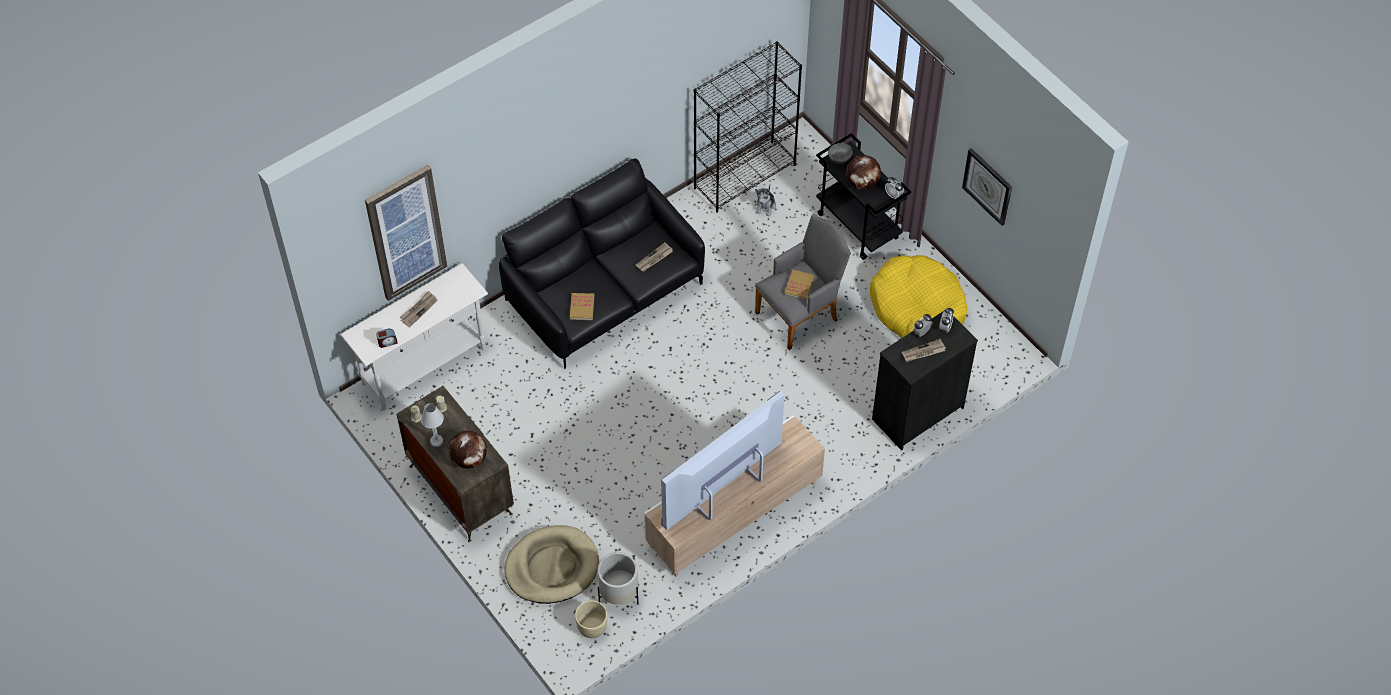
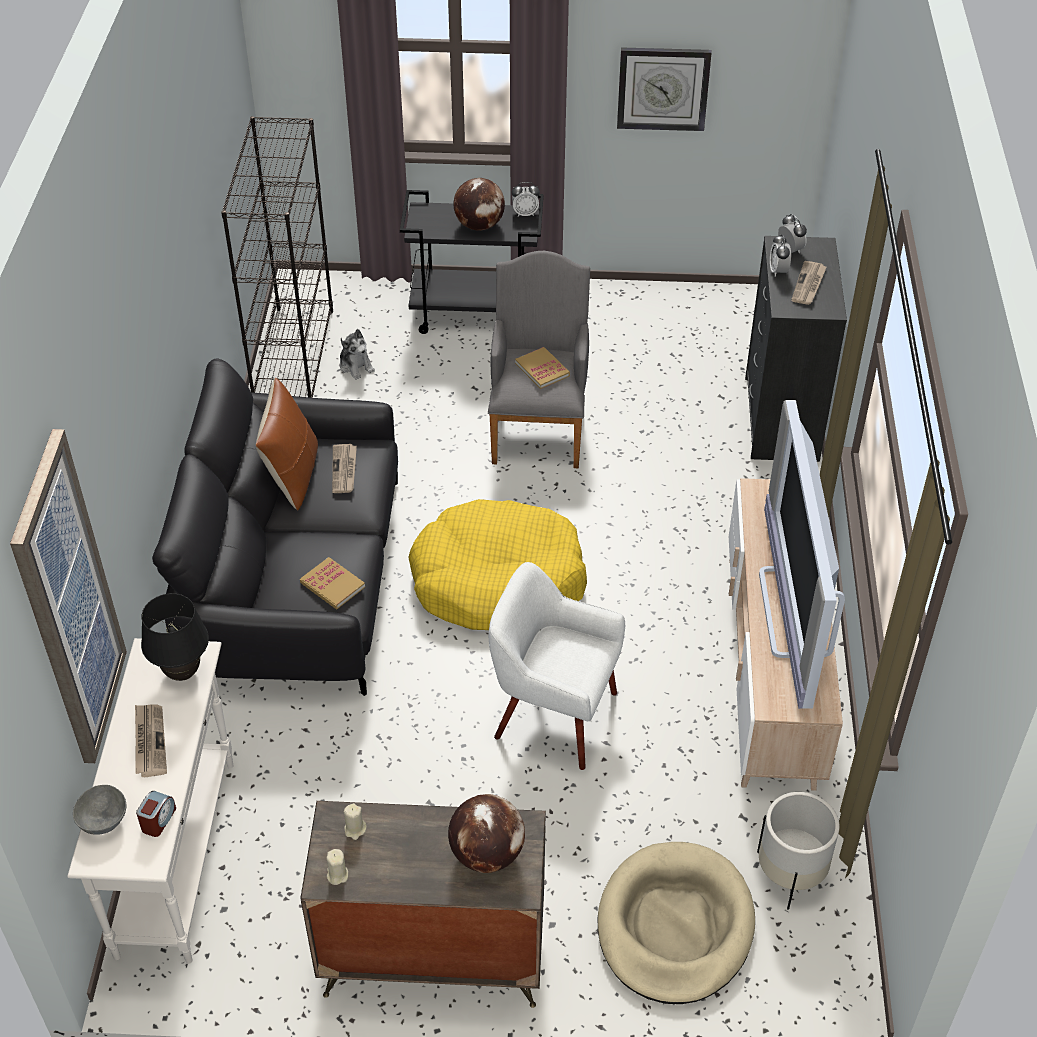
camera: 50 degrees left, 10 degrees down
(436, 441) = (409, 876): white table lamp -> none
(460, 293) = (183, 673): none -> black table lamp
(592, 627) = (820, 943): beige planter -> none
(622, 447) = (554, 715): none -> white armchair
(632, 242) = (292, 475): none -> brown pillow
(840, 159) = (424, 222): grey bowl -> grey bowl (104, 820)
(917, 308) = (638, 336): yellow dog bed -> yellow dog bed (498, 581)

